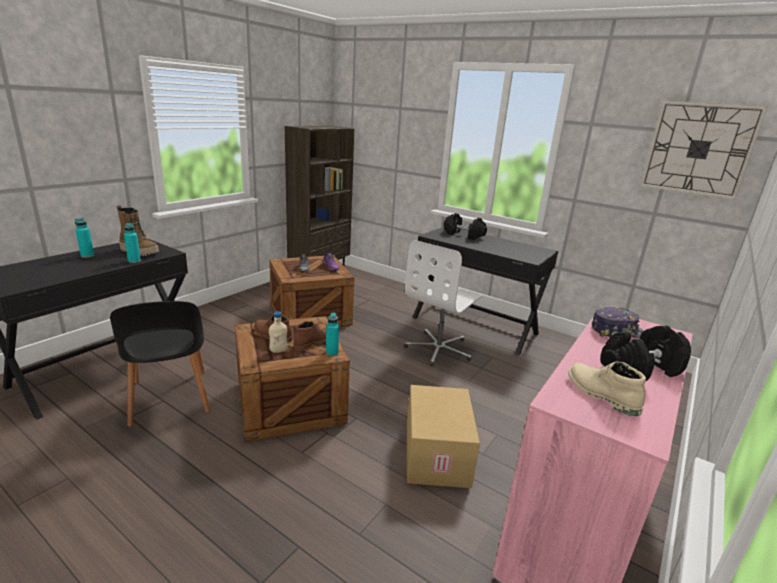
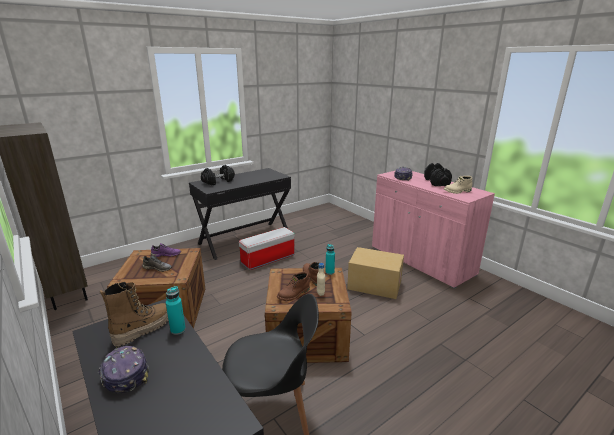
camera: 70 degrees left, 0 degrees up
(87, 256) = (124, 374): turquoise bottle -> cap
(439, 349) = (267, 259): white office chair -> storage box
(698, 149) = (307, 92): wall clock -> none

